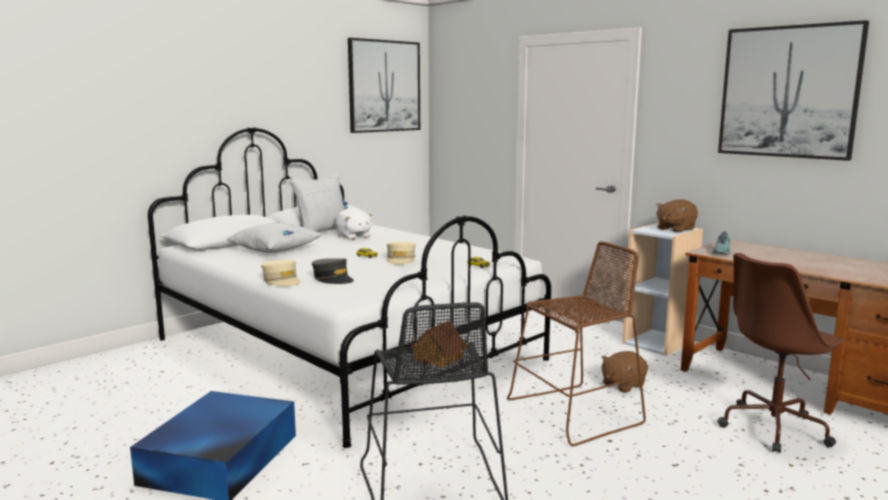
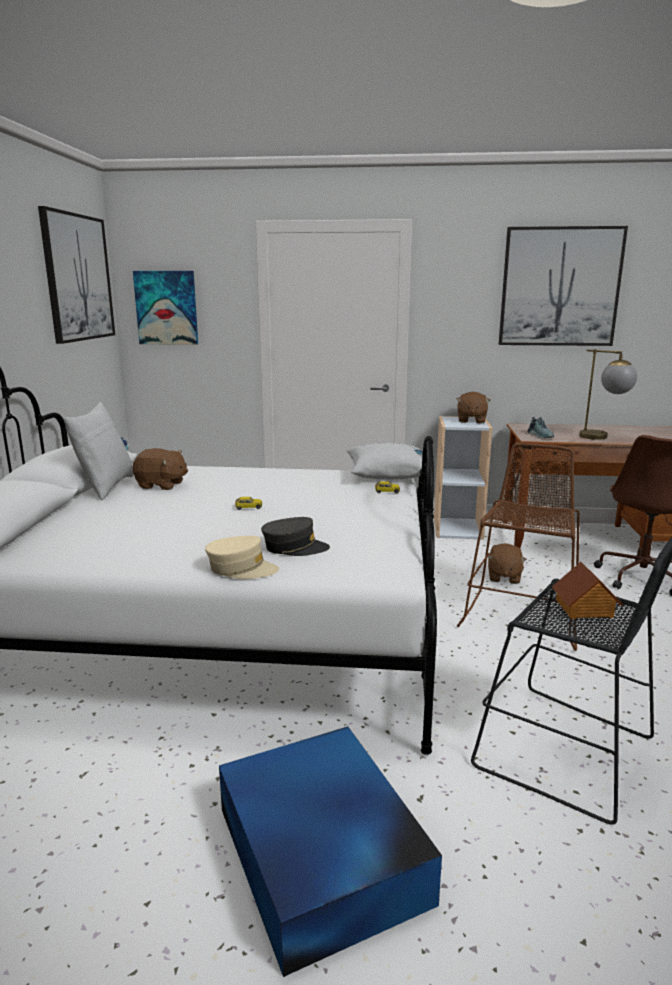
camera: 40 degrees left, 5 degrees up
(275, 250) = (107, 526): grey pillow -> grey pillow (386, 475)
(353, 237) = (161, 485): white plush toy -> brown plush toy
(401, 260) = (297, 503): beige cap -> none
(458, 109) = (166, 308): none -> picture
(788, 263) = (603, 438): none -> table lamp

